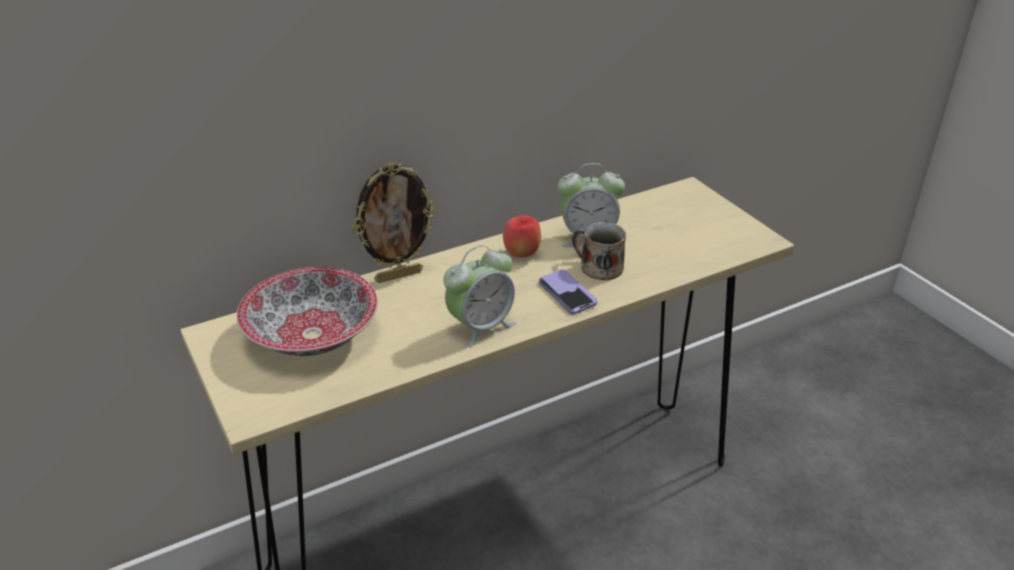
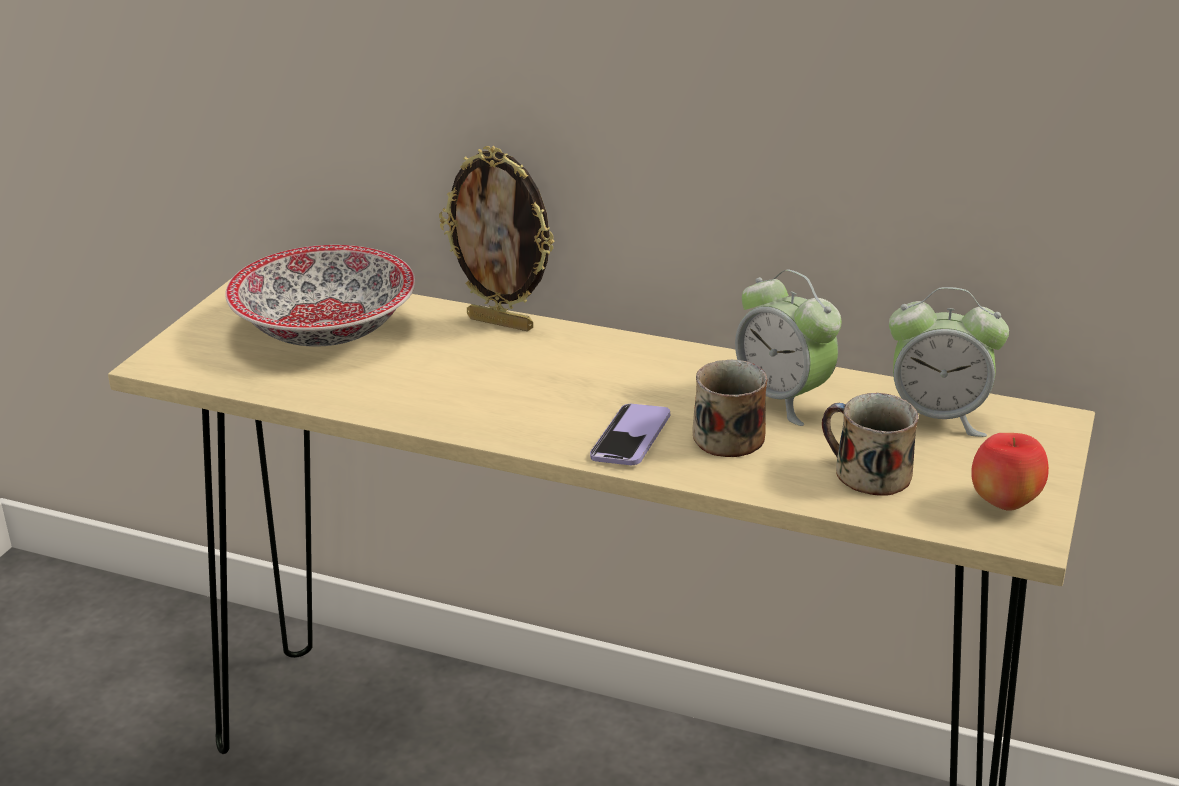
camera: 50 degrees right, 5 degrees down
(480, 327) = (476, 413): alarm clock -> alarm clock (937, 418)
(521, 254) = (666, 372): apple -> apple (1004, 503)
(676, 249) = (868, 473): none -> mug

